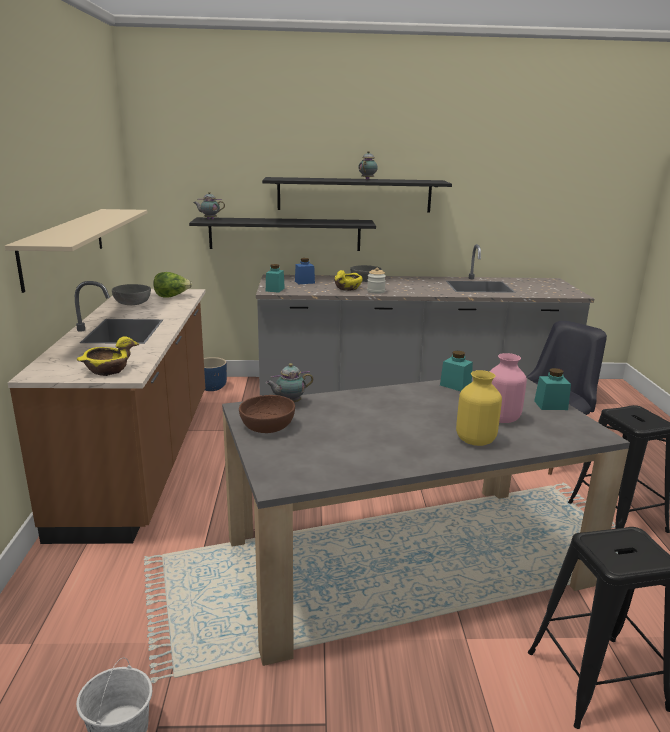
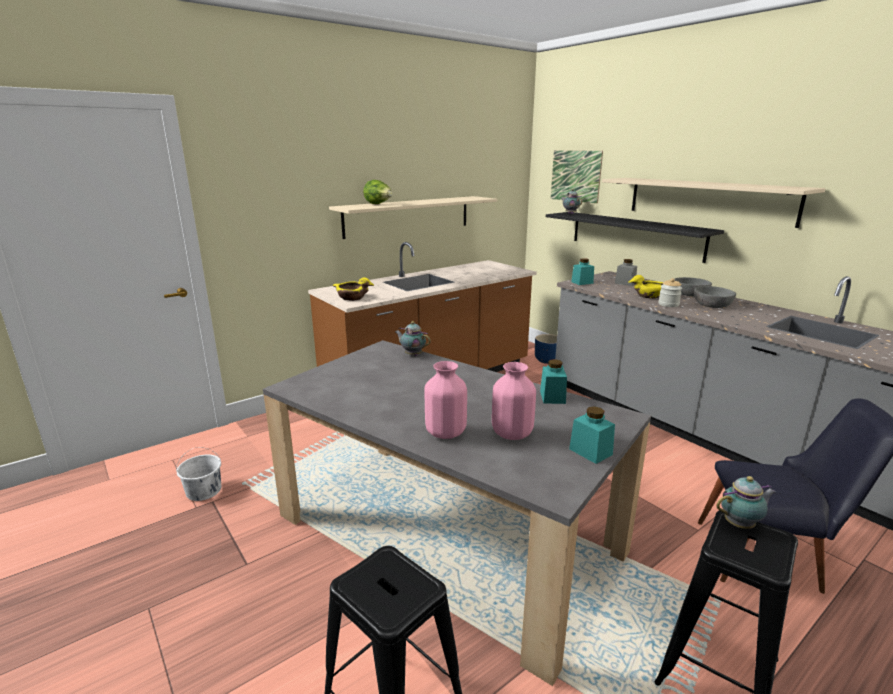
camera: 55 degrees right, 0 degrees up
(133, 302) = (468, 269): grey bowl -> grey bowl (712, 305)
(172, 296) = (500, 271): lettuce -> lettuce (378, 204)
(199, 176) = (575, 176): none -> picture
(267, 426) = (366, 360): brown bowl -> none
(304, 282) = (625, 283): blue jar -> grey jar
(354, 195) = (708, 200): black shelf -> beige shelf
(368, 179) = (716, 183): teapot -> teapot (740, 524)
(475, 440) = (445, 432): yellow vase -> pink vase

